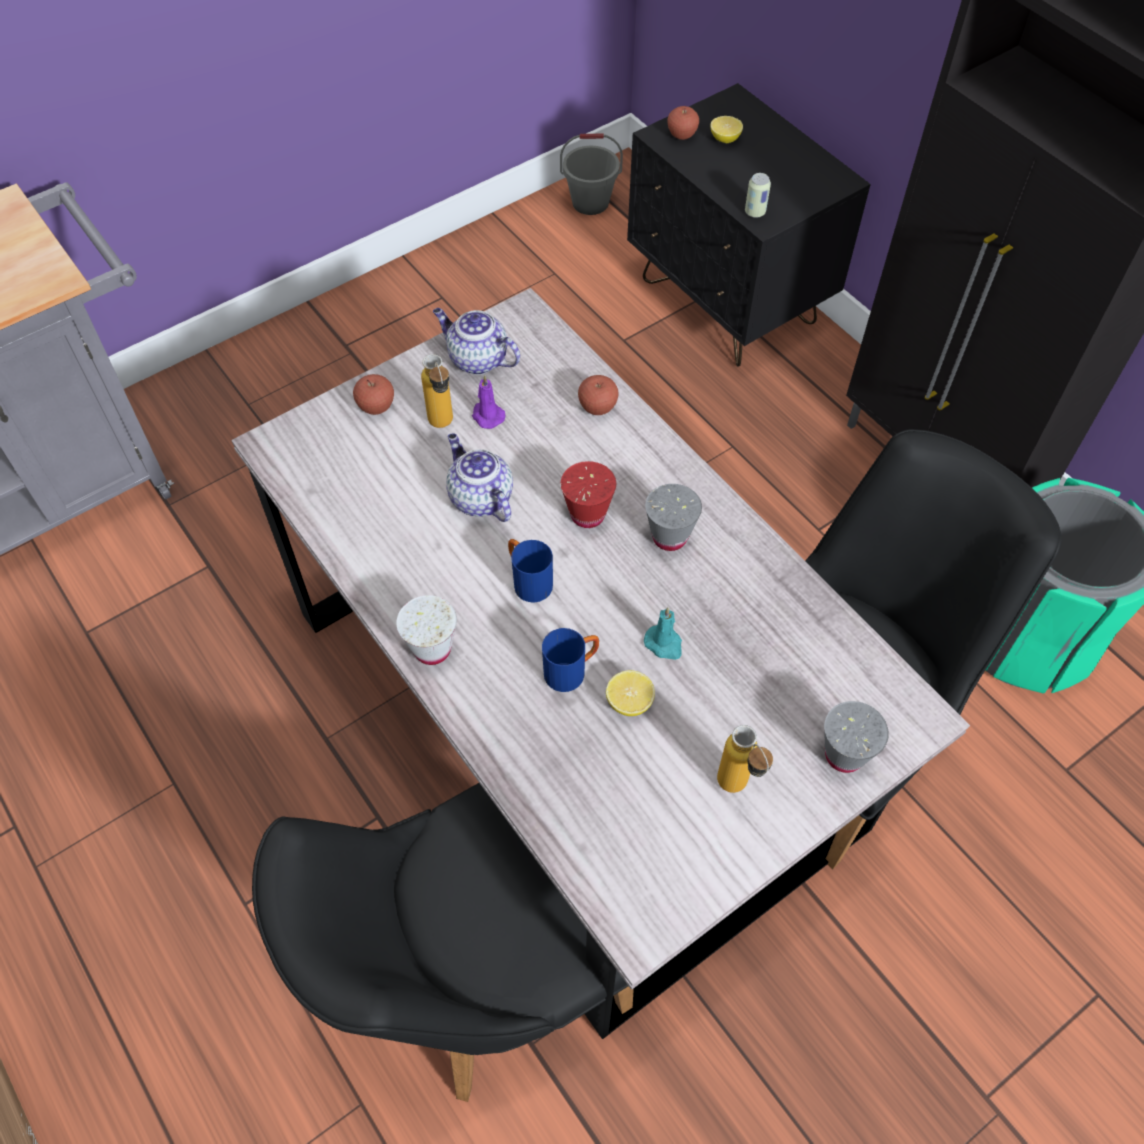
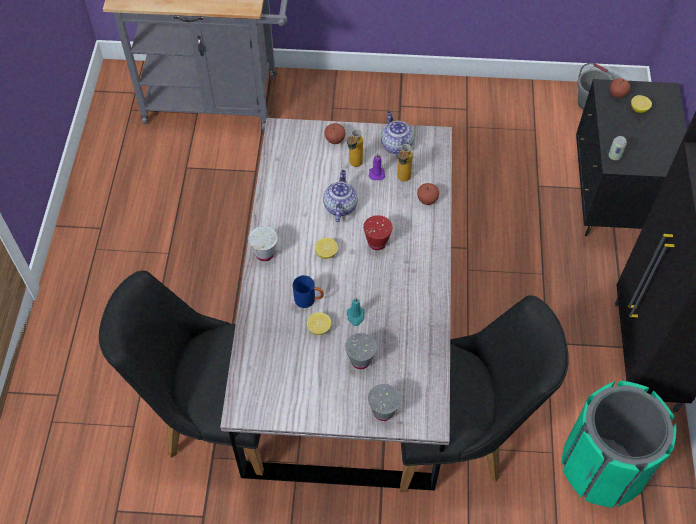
camera: 40 degrees right, 0 degrees up
(528, 581) = (326, 253): blue mug -> lemon
(669, 537) = (402, 275): grey cup -> grey cup (360, 360)
(738, 790) = (327, 392): bottle -> bottle (402, 181)

